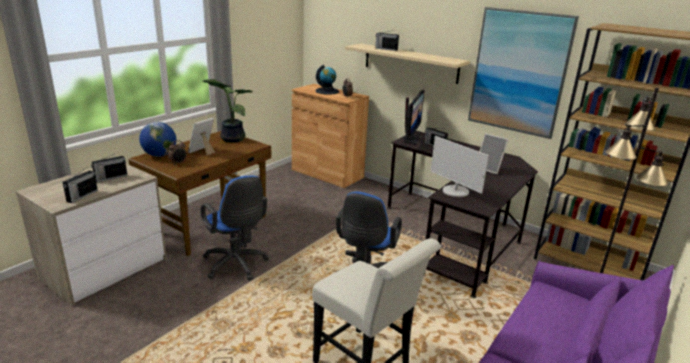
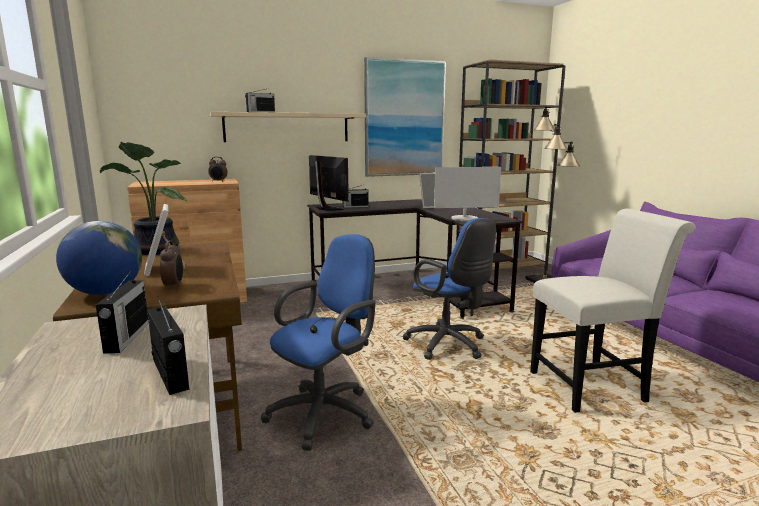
camera: 55 degrees left, 10 degrees down
(236, 266) = (326, 412): blue office chair -> blue office chair turned 45 degrees counterclockwise
(327, 91) = (179, 182): globe -> none

